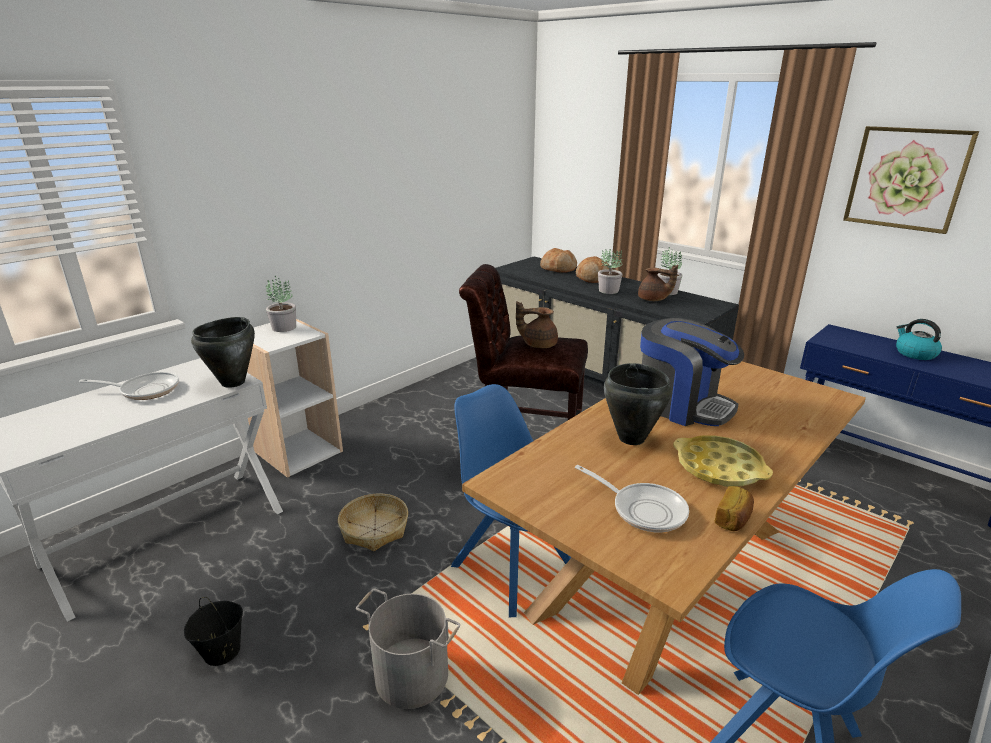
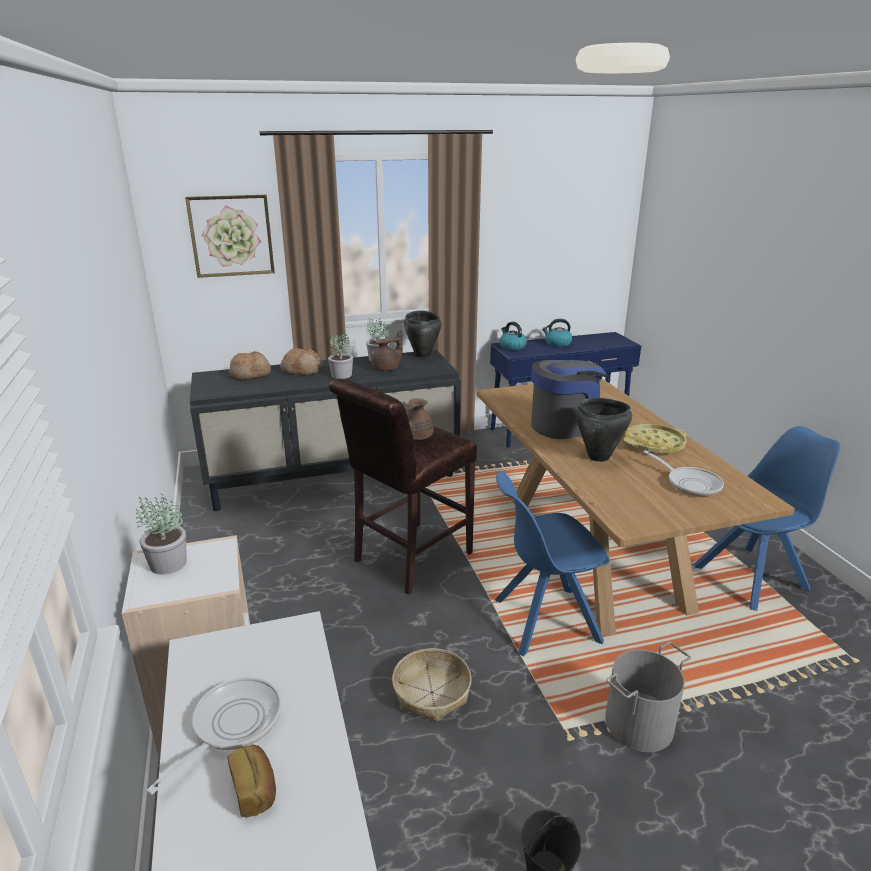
camera: 60 degrees left, 0 degrees up
(233, 382) = (297, 634): black cooking pot -> black cooking pot (423, 355)
(643, 509) = (690, 483): frying pan -> frying pan turned 75 degrees clockwise
(734, 519) = (712, 461): bread -> bread (255, 790)
(842, 334) = (512, 347): none -> kettle
(906, 178) = (519, 226): picture -> picture (231, 236)

